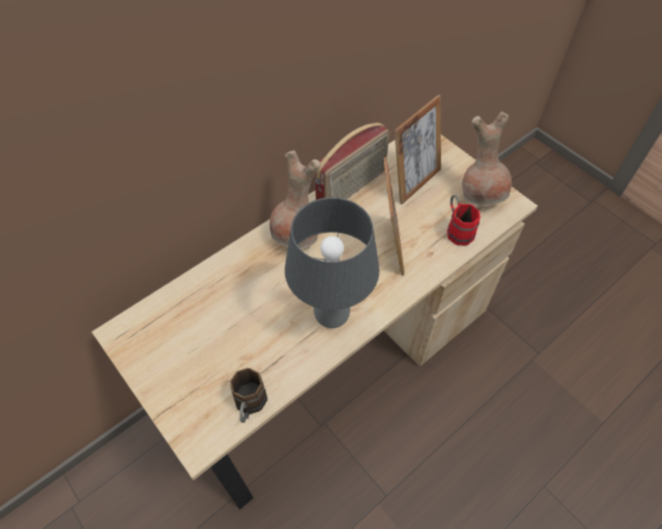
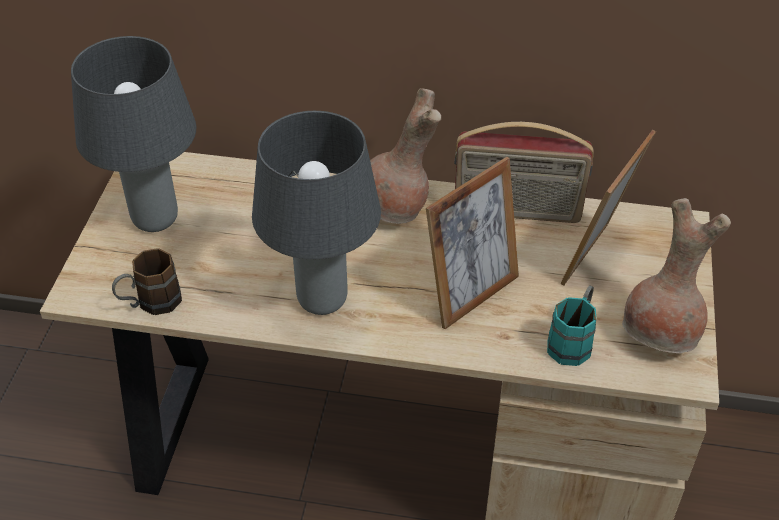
camera: 50 degrees right, 10 degrees down
(178, 358) = (155, 218): none -> grey table lamp
(414, 182) = (597, 259): picture frame -> picture frame turned 120 degrees clockwise
(457, 229) = (573, 340): red mug -> turquoise mug

